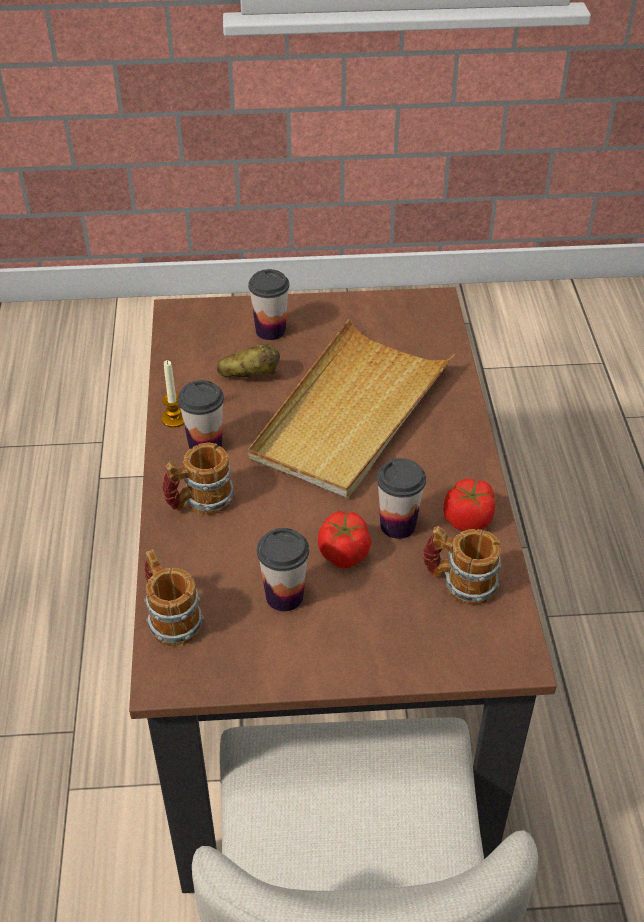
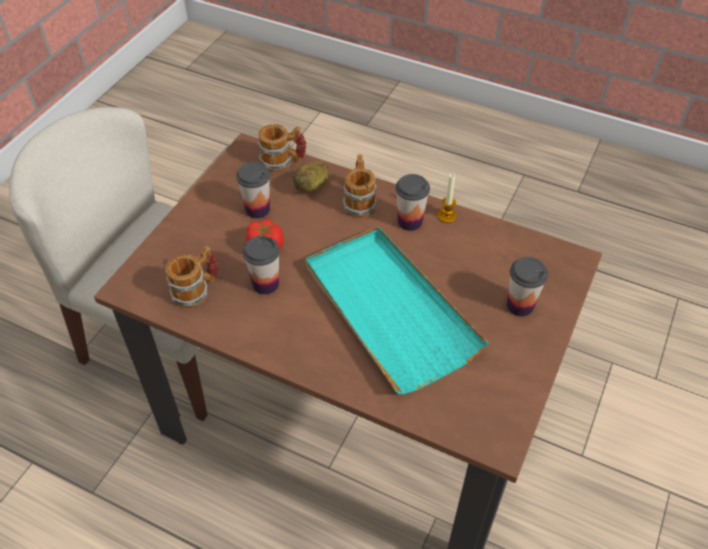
camera: 120 degrees right, 5 degrees up
(249, 375) = (470, 271): potato -> potato (312, 186)
(350, 414) = (388, 310): beige tray -> turquoise tray
(468, 519) = (240, 323): tomato -> none

